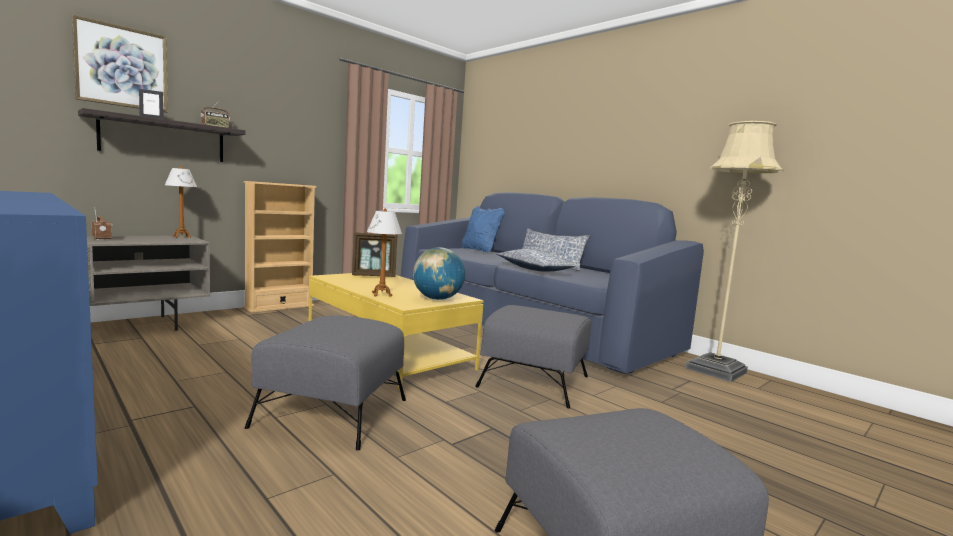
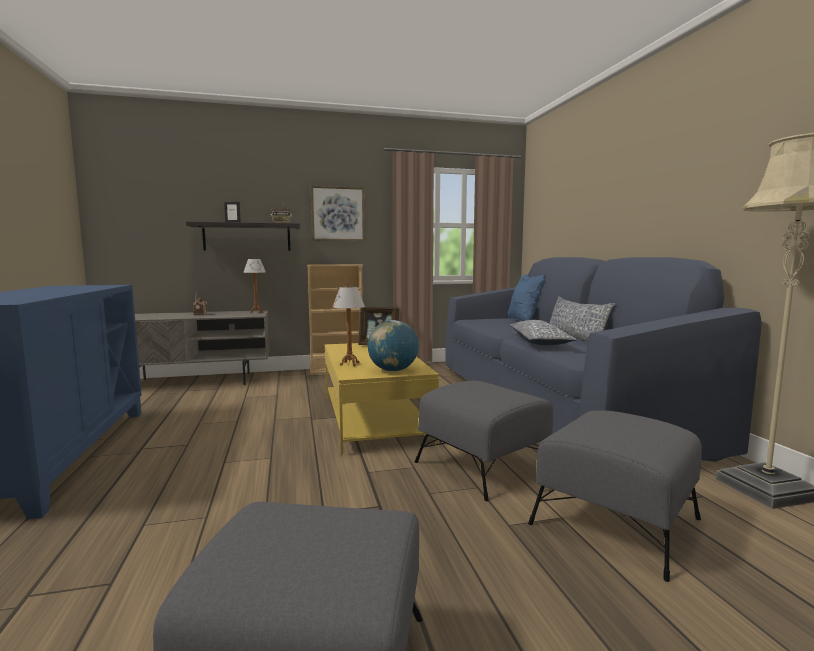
camera: 30 degrees right, 0 degrees up
(122, 67) = (217, 187): picture -> picture (338, 214)
(333, 412) = (267, 465): grey ottoman -> grey ottoman (616, 521)

